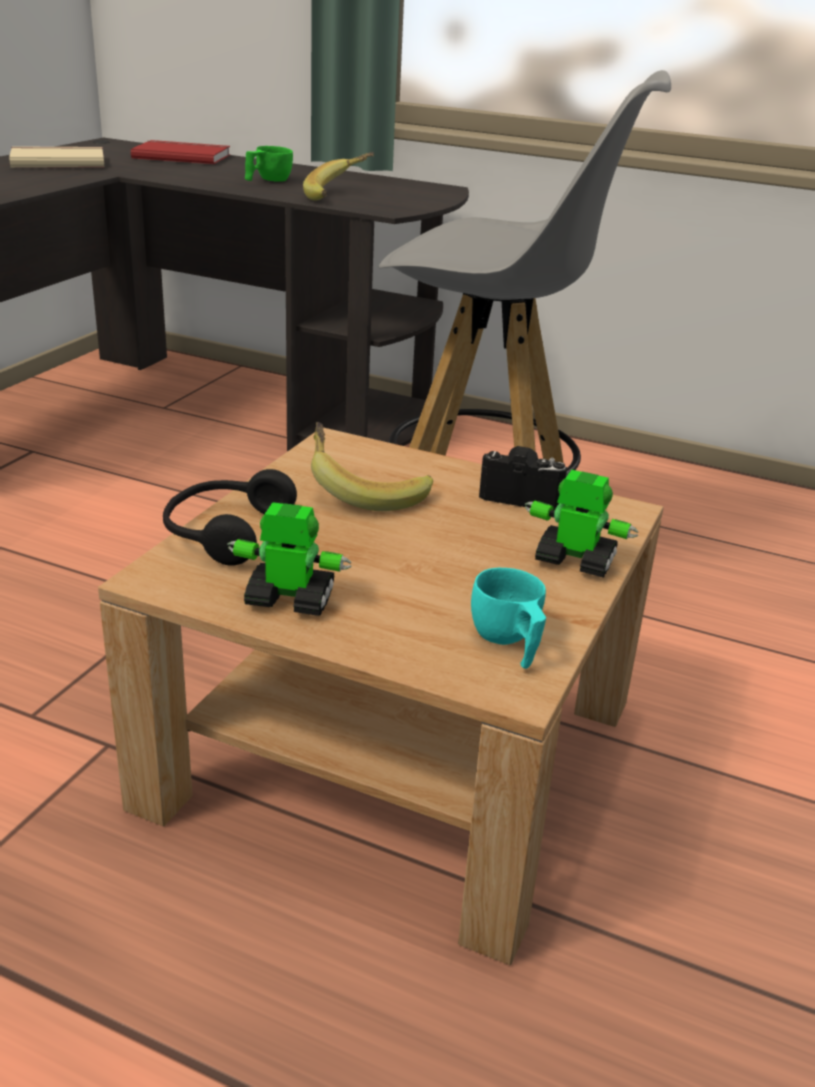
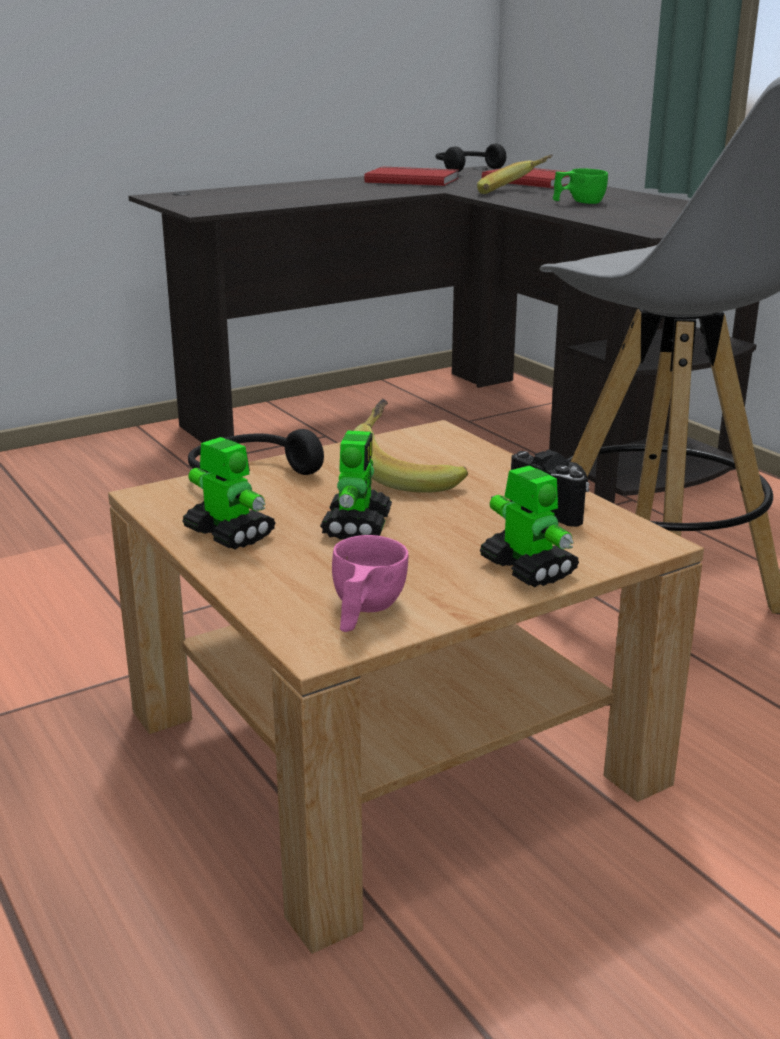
camera: 35 degrees right, 5 degrees down
(57, 161) = (412, 180): beige book -> red book
(90, 144) = (465, 169): none -> black headphones
(339, 196) = (627, 218): banana -> banana (513, 193)
(391, 557) = (357, 525): none -> toy robot
(508, 643) = (363, 611): turquoise cup -> pink cup

